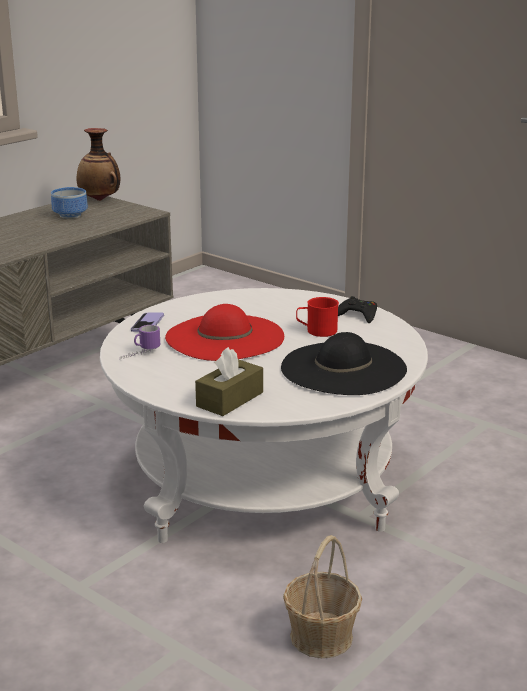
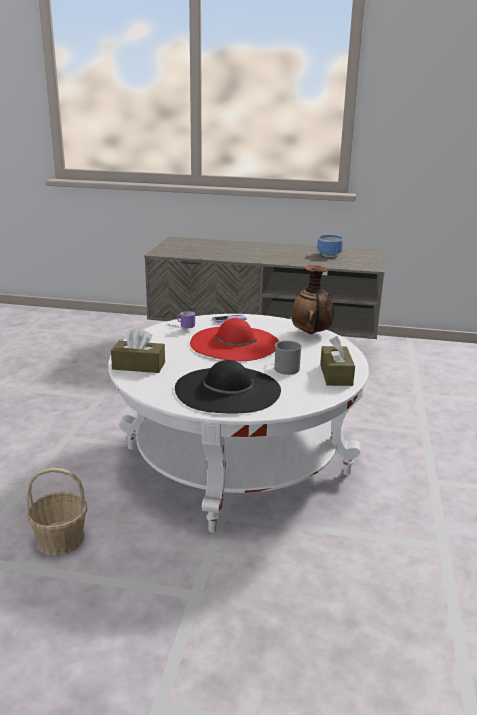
camera: 60 degrees right, 0 degrees up
(100, 200) = (371, 254): vase -> vase (311, 334)
(316, 330) = (285, 367): red mug -> grey mug
(357, 315) = (336, 375): black game controller -> brown tissue box

